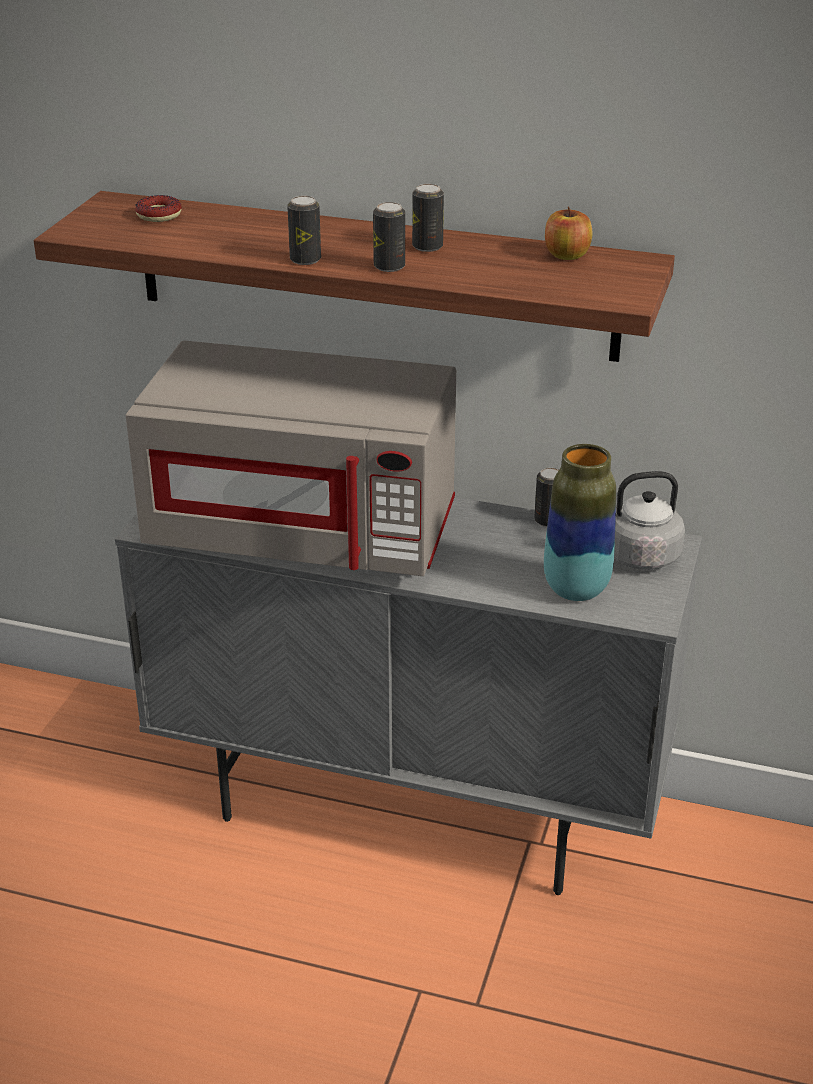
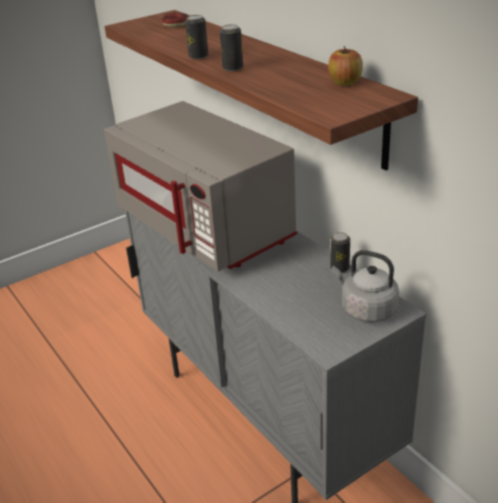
camera: 40 degrees right, 0 degrees up
(427, 247) = (273, 62): can -> none
(576, 589) = (303, 314): vase -> none

